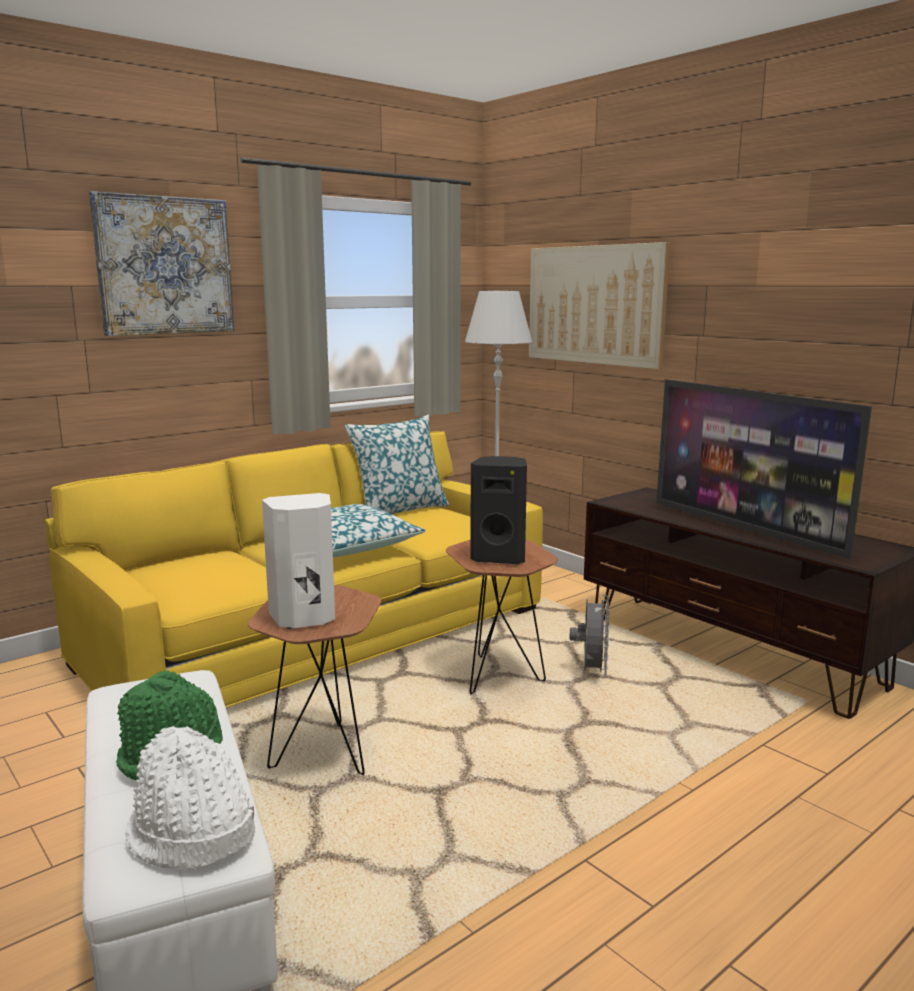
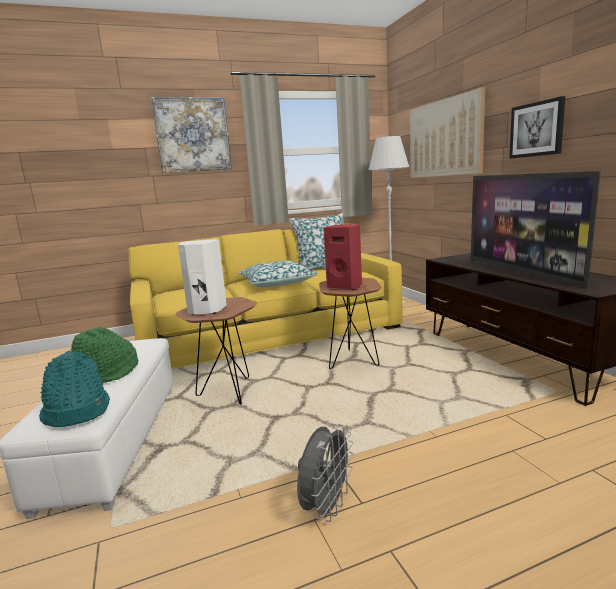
camera: 20 degrees right, 0 degrees up
(190, 835) = (75, 412): white hat -> turquoise hat
(499, 558) = (345, 286): black speaker -> red speaker
(591, 672) = (412, 363): grey fan -> grey fan (326, 507)
(753, 320) = (537, 129): none -> picture

